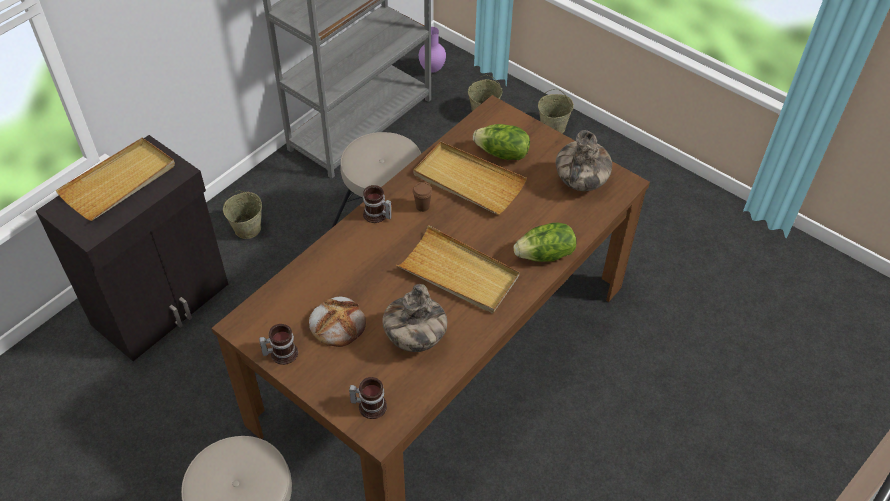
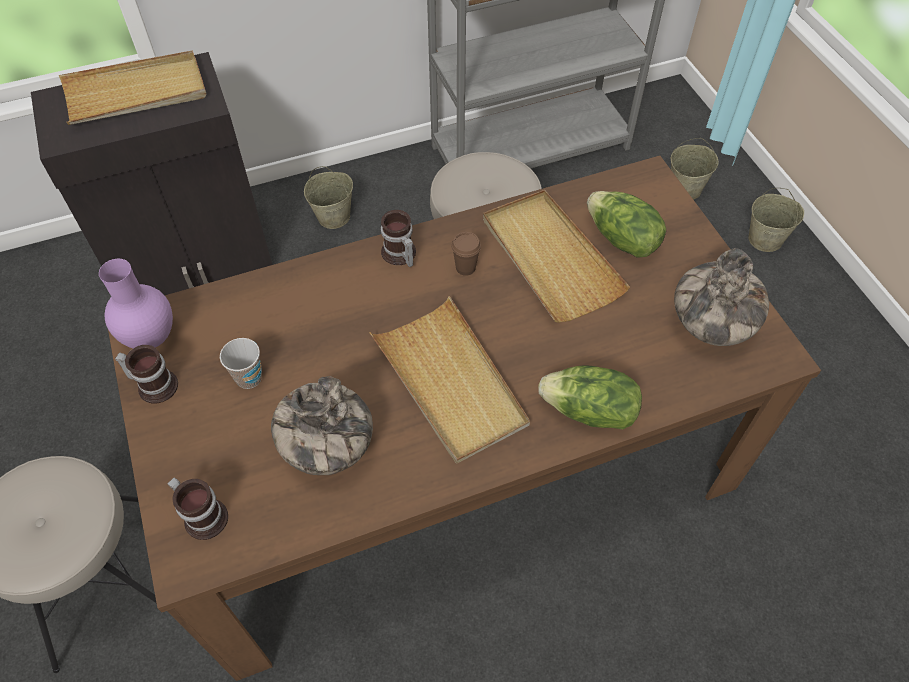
camera: 30 degrees right, 5 degrees up
(337, 323) = (249, 378): bread -> cup
(432, 70) = (652, 115): purple vase -> purple vase (150, 339)

